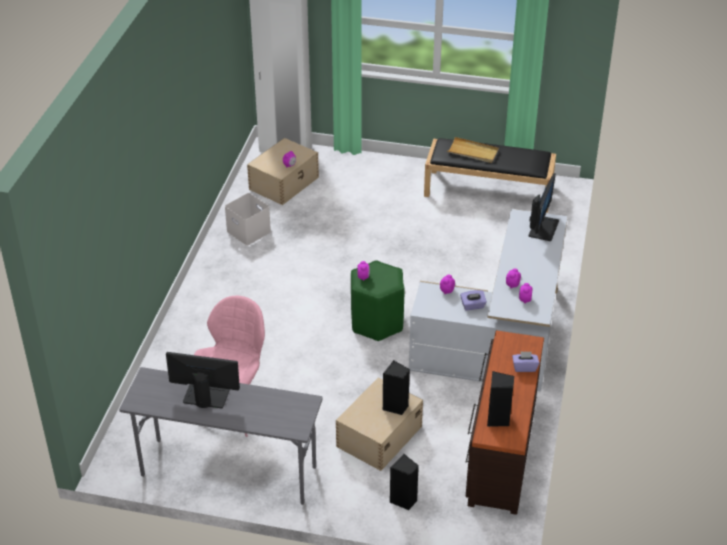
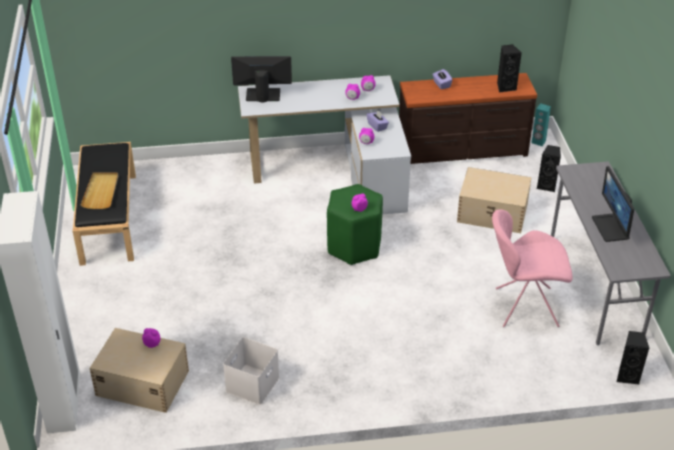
camera: 110 degrees left, 0 degrees up
(396, 407) = (486, 178): black speaker -> black speaker (627, 376)
(492, 528) = (538, 142): none -> turquoise speaker

